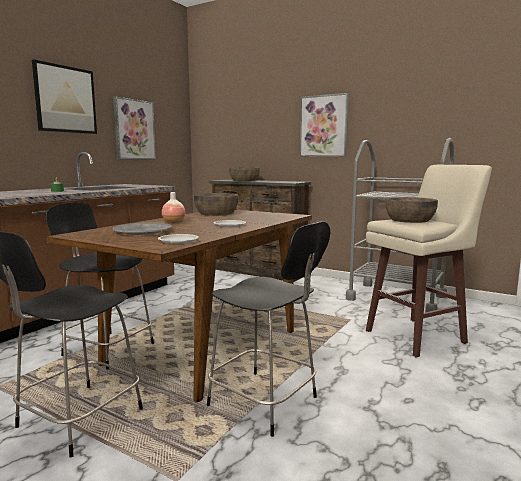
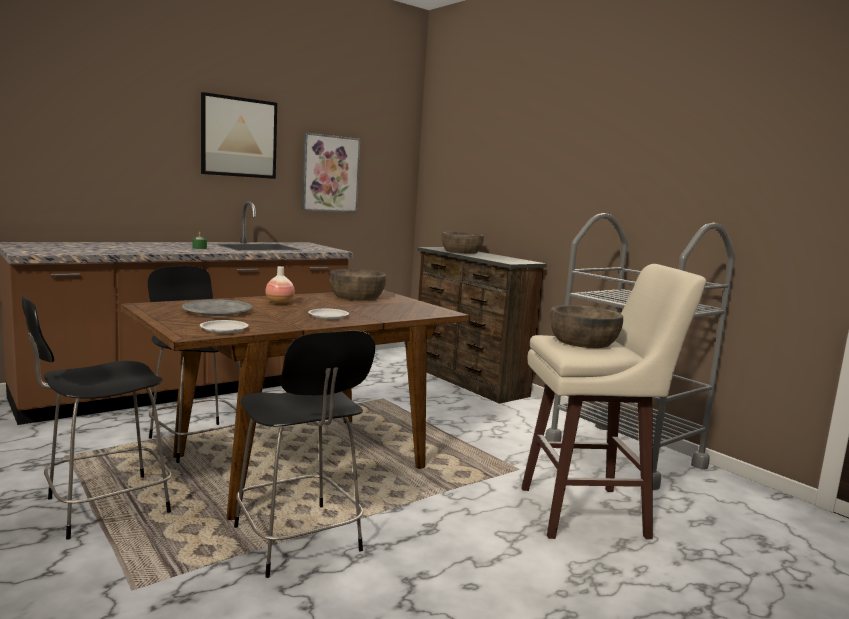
camera: 20 degrees right, 0 degrees up
(324, 126) = (571, 185): picture -> none

